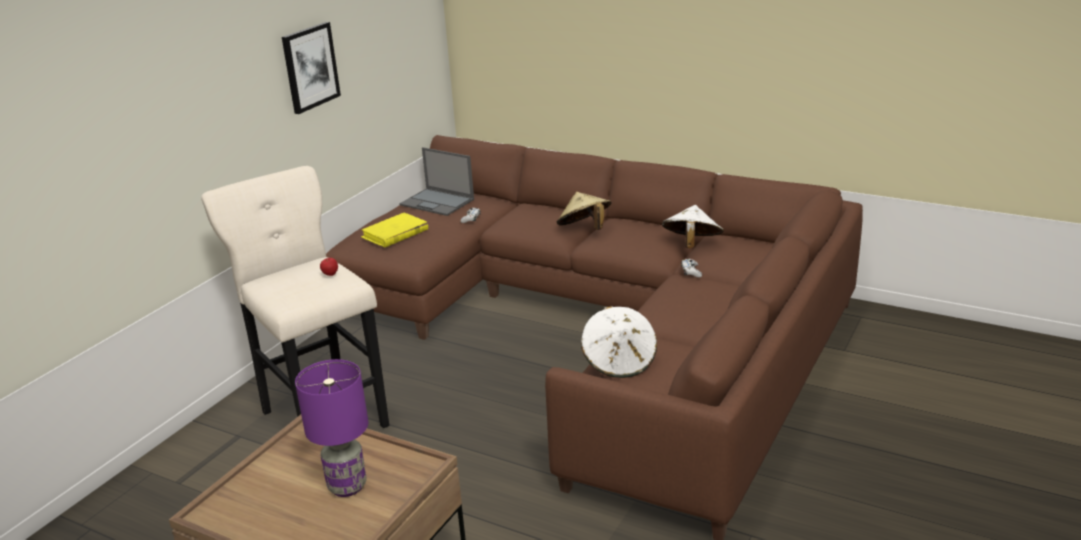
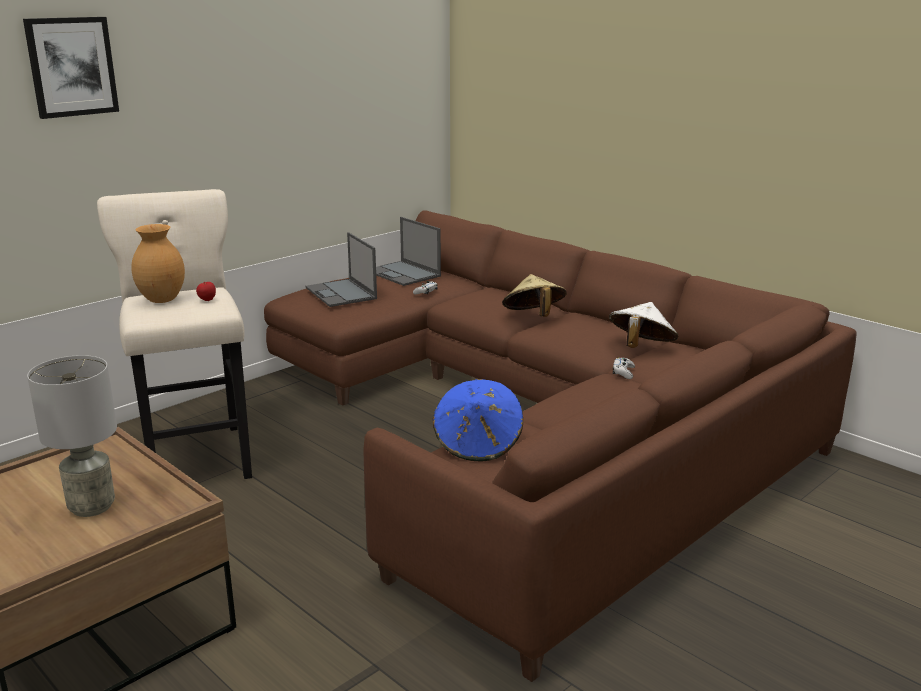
camera: 15 degrees right, 5 degrees down
(286, 282) = (161, 300): none -> brown vase
(310, 67) = (270, 105): picture -> picture (71, 67)
(348, 487) = (92, 507): purple table lamp -> grey table lamp
(395, 233) = (341, 293): yellow book -> laptop
(619, 362) = (478, 444): white hat -> blue hat

